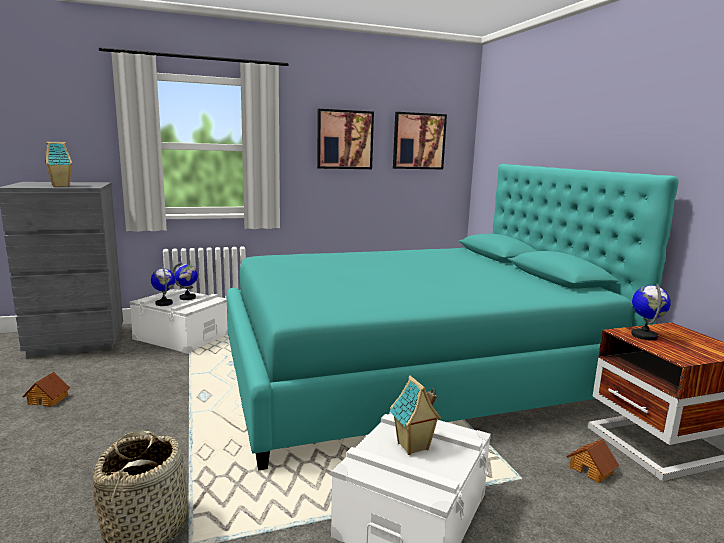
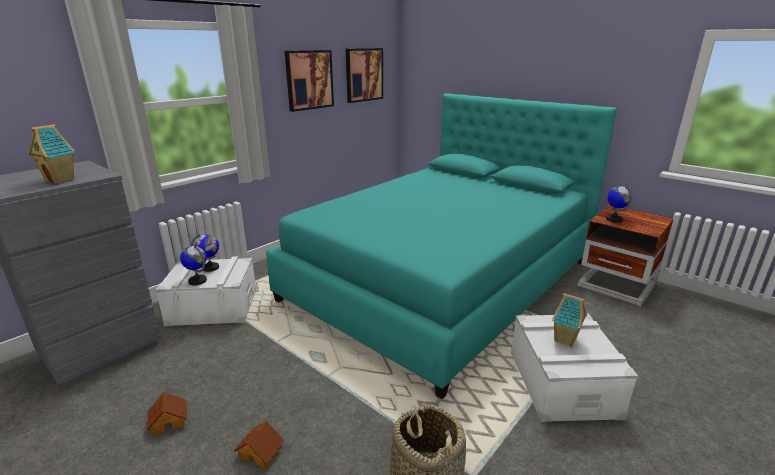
camera: 30 degrees left, 10 degrees up
(591, 470) = (607, 313): toy house -> toy house (261, 452)

